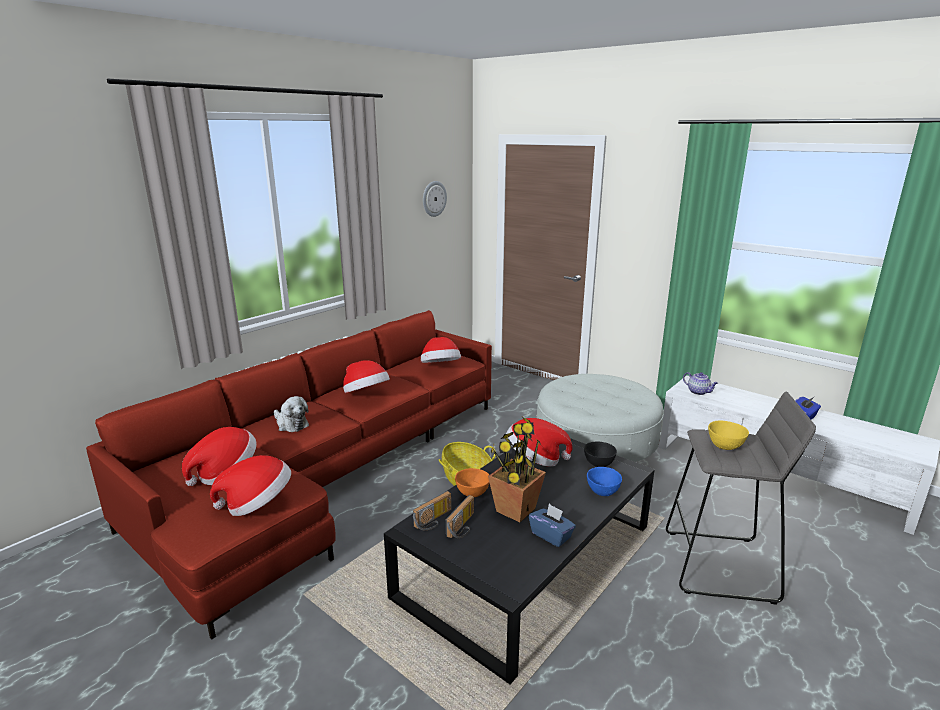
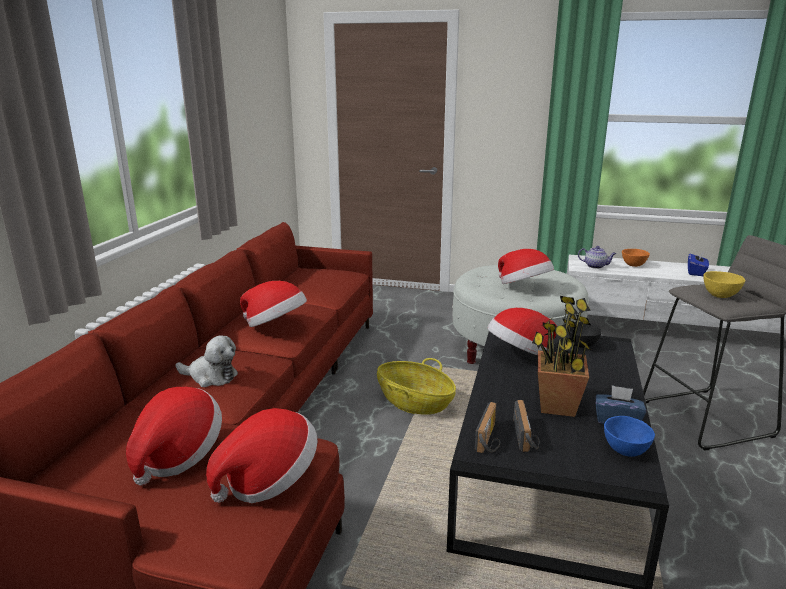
camera: 25 degrees left, 0 degrees up
(434, 198) = (261, 88): wall clock -> none
(440, 368) = (330, 284): hat -> hat (524, 287)
(472, 493) = (496, 401): orange bowl -> orange bowl (633, 265)
(603, 492) = (613, 368): blue bowl -> blue bowl (625, 450)

